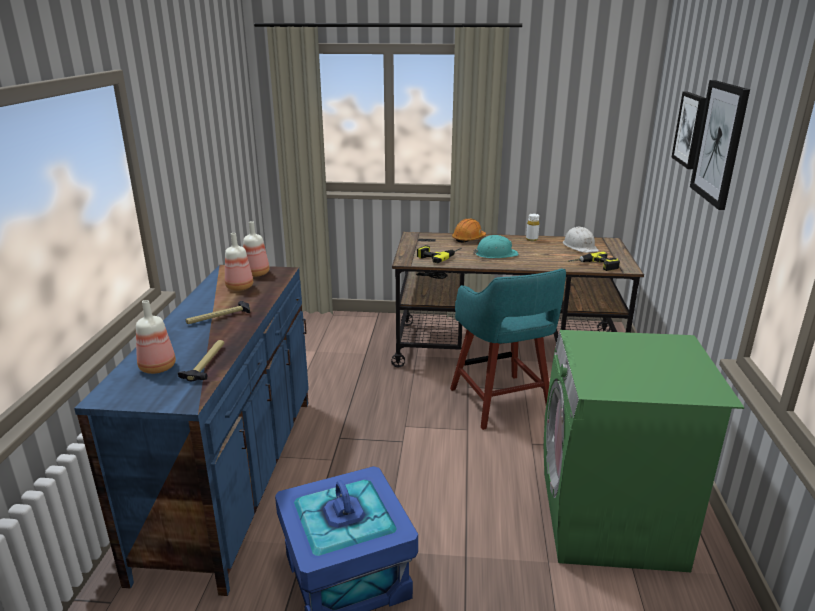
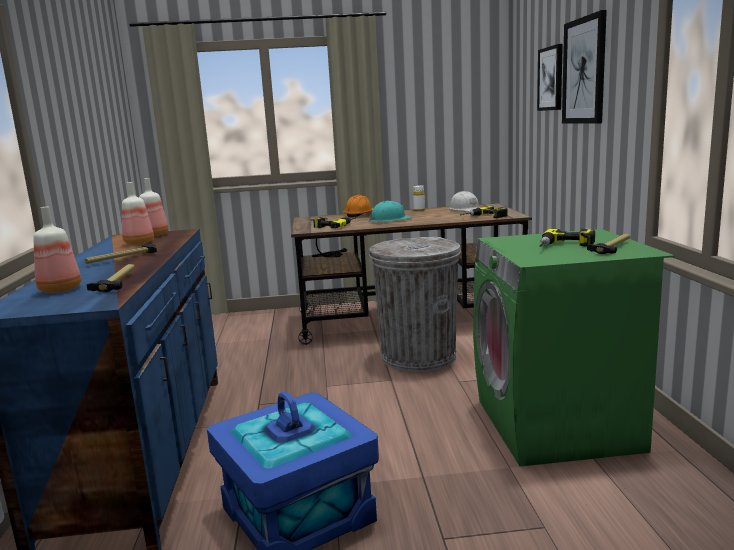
camera: 10 degrees left, 10 degrees down
(501, 403) = (418, 356): turquoise stool -> grey trash can
(640, 365) = (565, 246): none -> power drill
(687, 378) = (613, 247): none -> hammer

